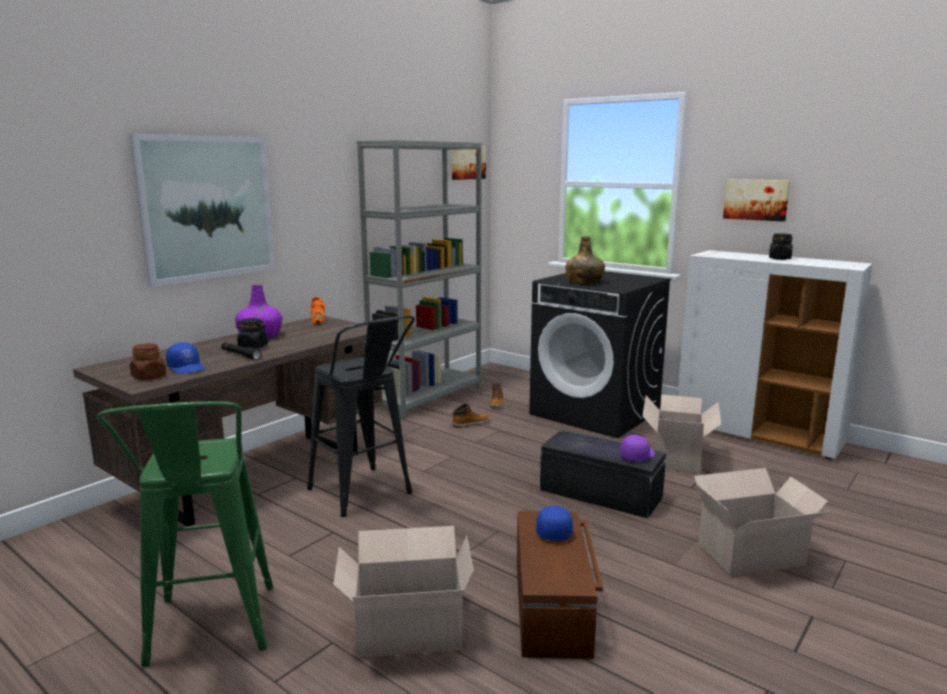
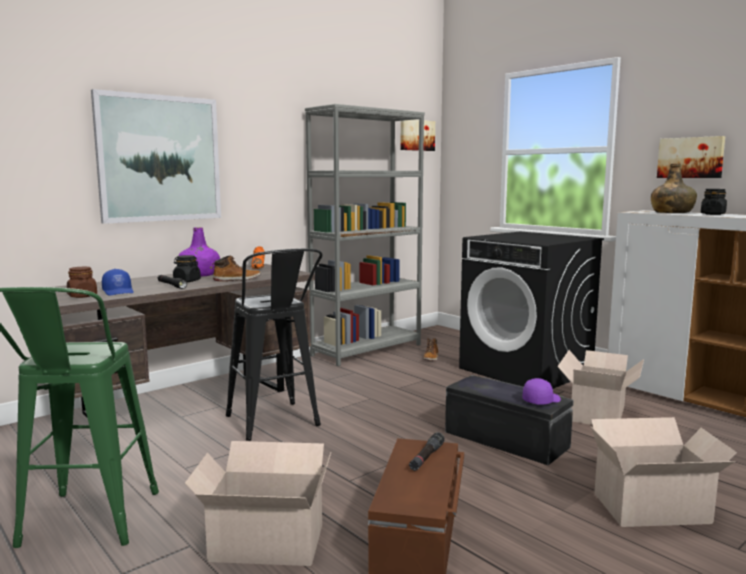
camera: 10 degrees right, 5 degrees down
(470, 423) = (399, 373): boot -> boot (237, 279)
(554, 530) = (426, 457): blue cap -> black flashlight
(584, 282) = (512, 238): green bottle -> green bottle (671, 212)

